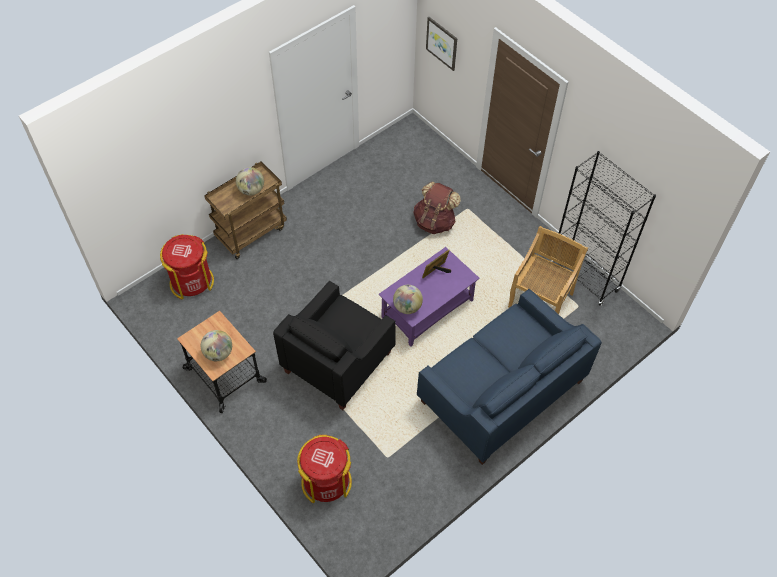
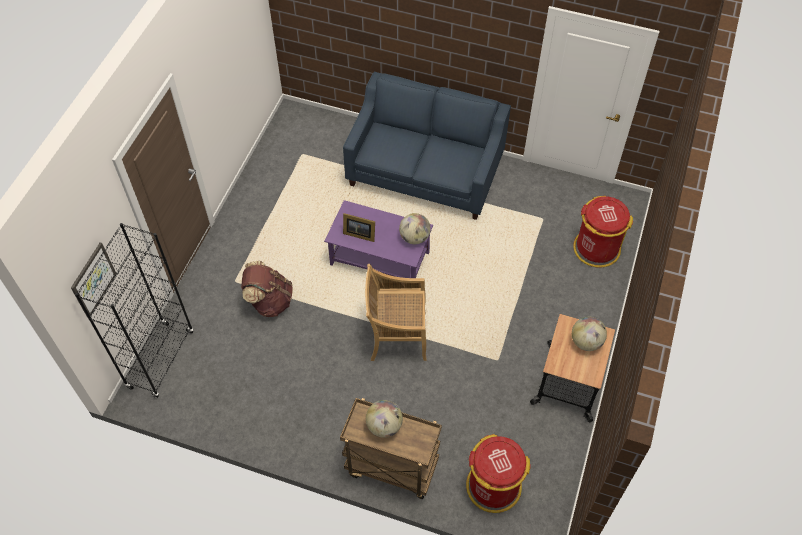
camera: 120 degrees left, 0 degrees up
(337, 362) = (485, 299): black armchair -> none
(541, 299) = (312, 182): beige chair -> beige chair (397, 336)
(584, 277) = (266, 161): black bookcase -> black bookcase (161, 359)

